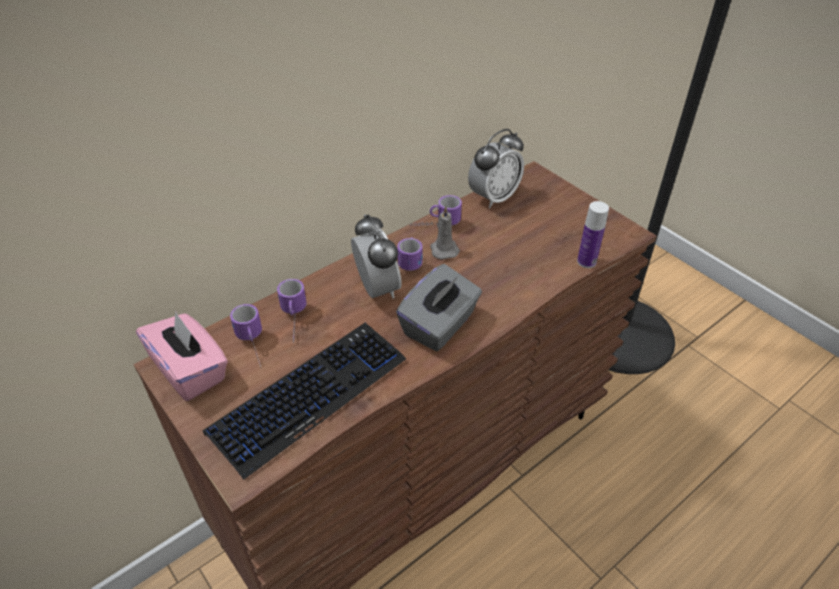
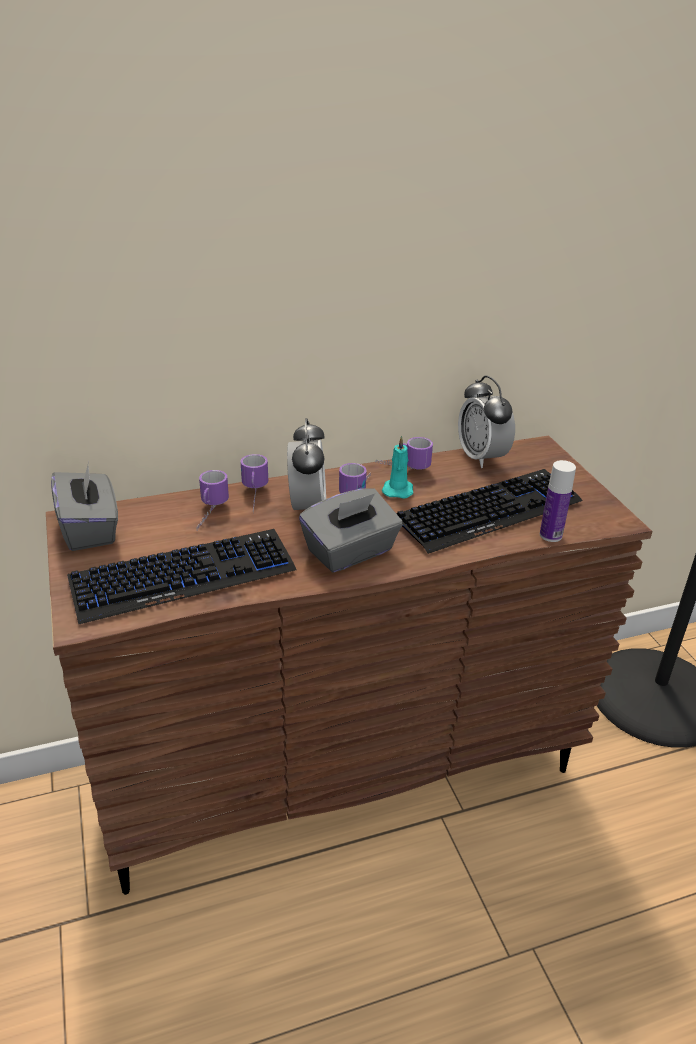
camera: 20 degrees right, 10 degrees down
(190, 371) = (90, 529): pink tissue box -> grey tissue box
(253, 348) = (157, 525): mug -> mug (254, 497)
(443, 249) = (398, 490): grey candle -> turquoise candle
(494, 197) = (481, 457): alarm clock -> alarm clock turned 90 degrees clockwise
(527, 251) = (488, 511): none -> keyboard

